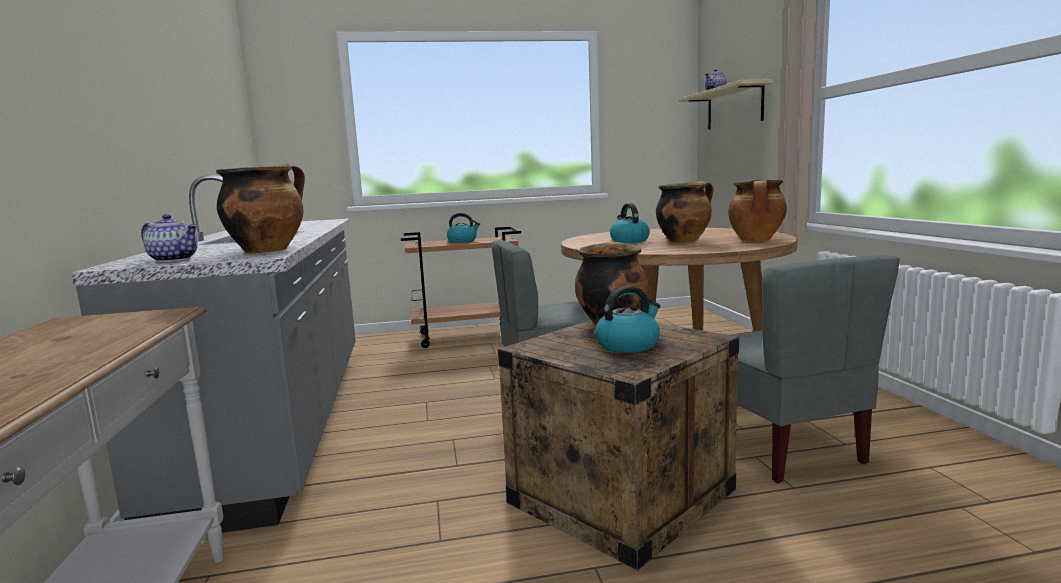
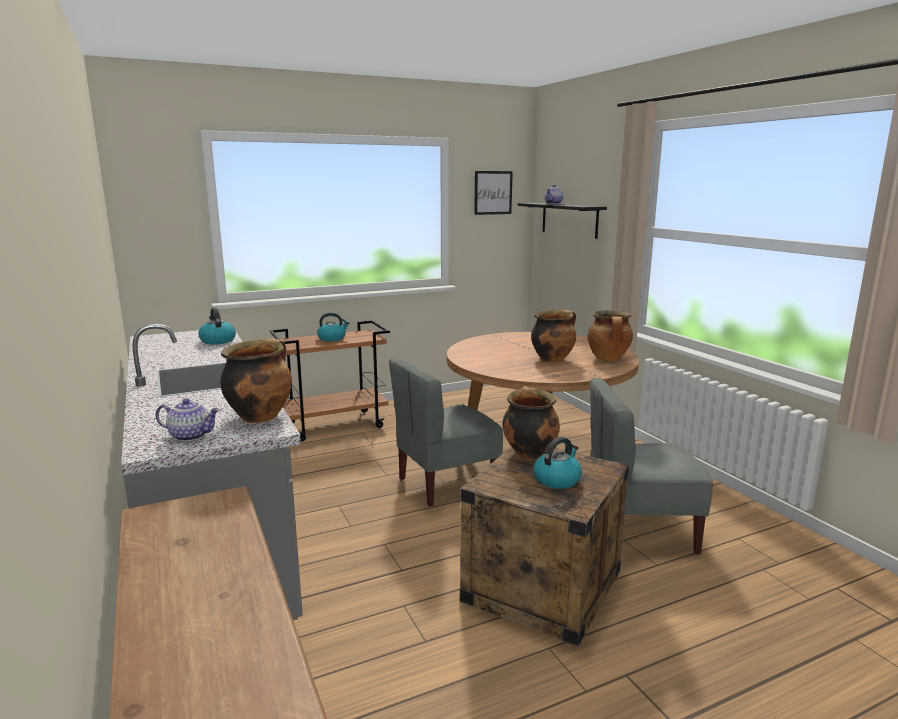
camera: 15 degrees left, 5 degrees up
(629, 241) = (506, 356): kettle -> kettle (217, 340)
(650, 90) = (493, 192): none -> picture
(734, 107) = (569, 219): beige shelf -> black shelf
(781, 448) = (639, 531): grey chair -> grey chair turned 120 degrees clockwise

